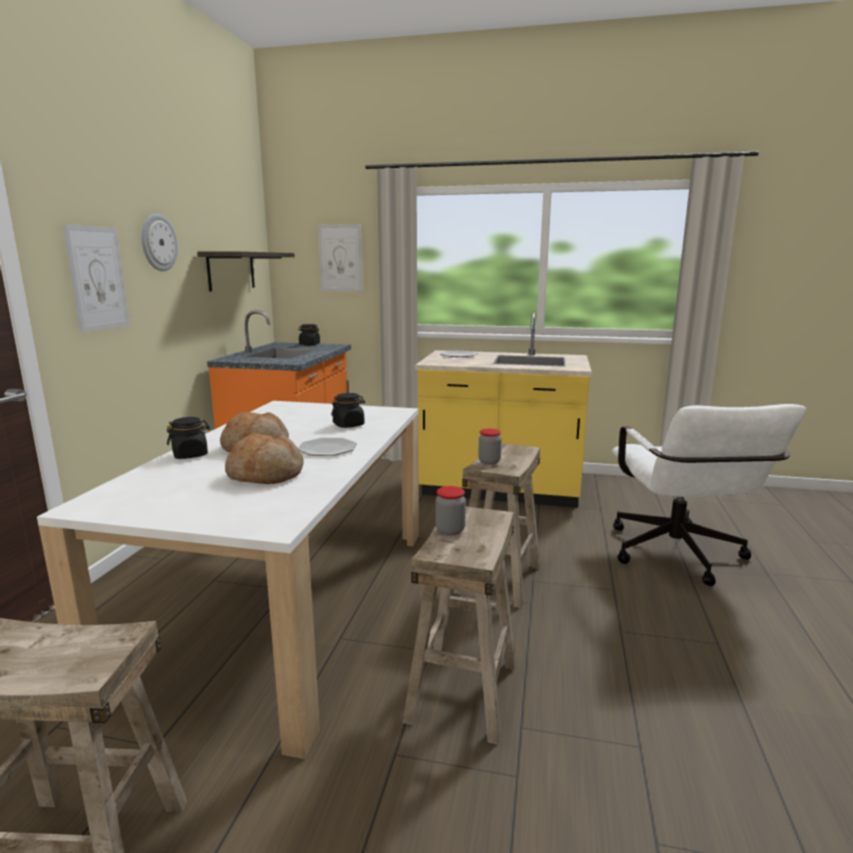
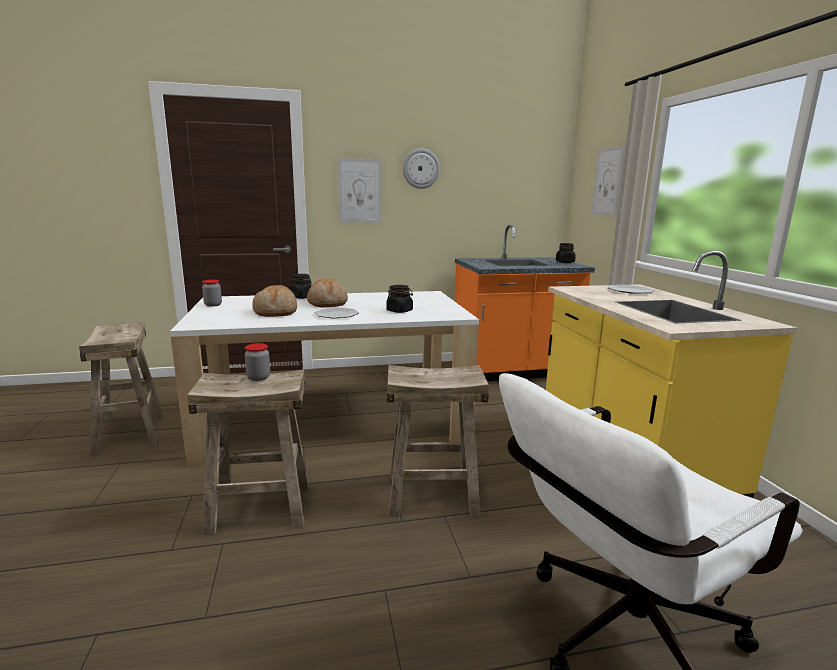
camera: 65 degrees right, 0 degrees up
(231, 271) = (506, 191): shelf -> none
(489, 461) = (421, 371): jar -> jar (213, 305)

